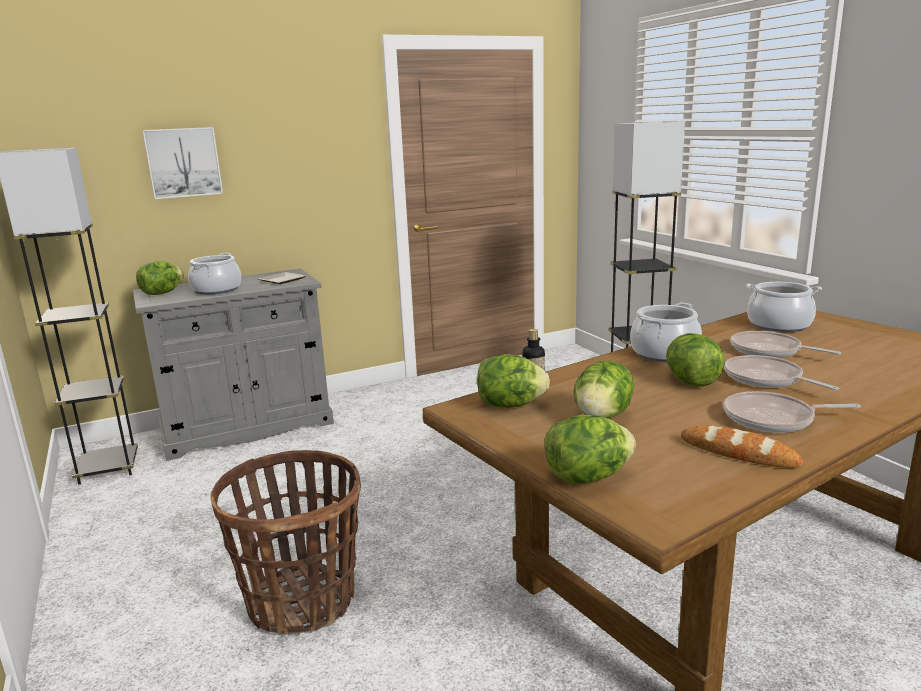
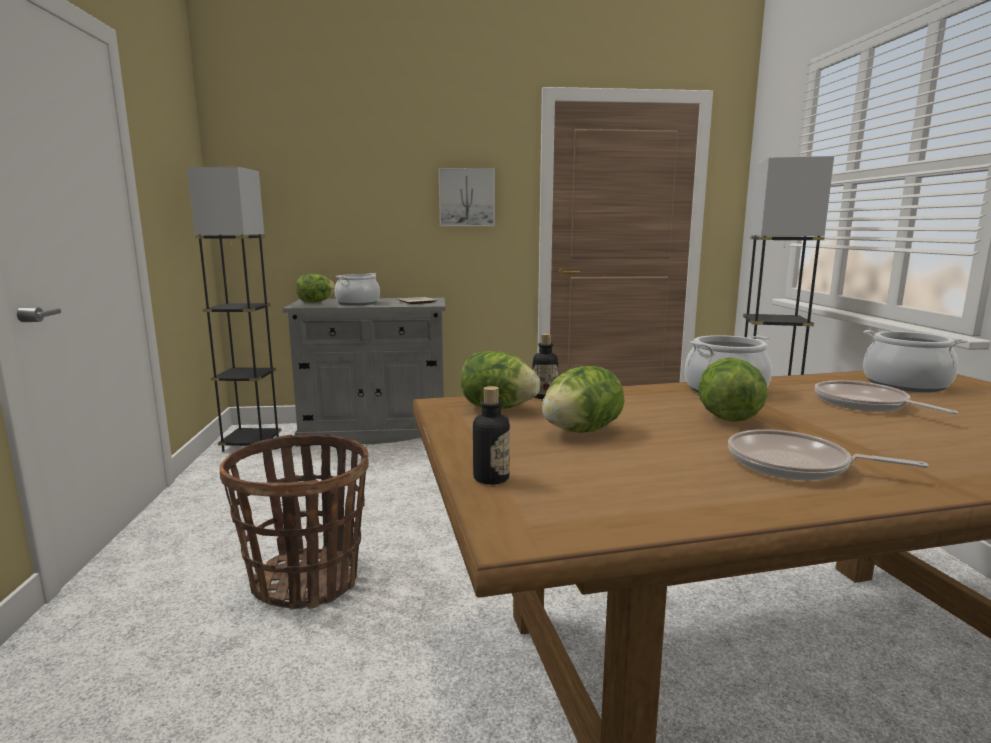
camera: 20 degrees right, 5 degrees down
(183, 162) = (353, 194): picture -> picture (466, 197)
(587, 477) = (491, 478): lettuce -> bottle
(738, 453) = (705, 489): bread -> none
(766, 379) = (830, 428): frying pan -> none

